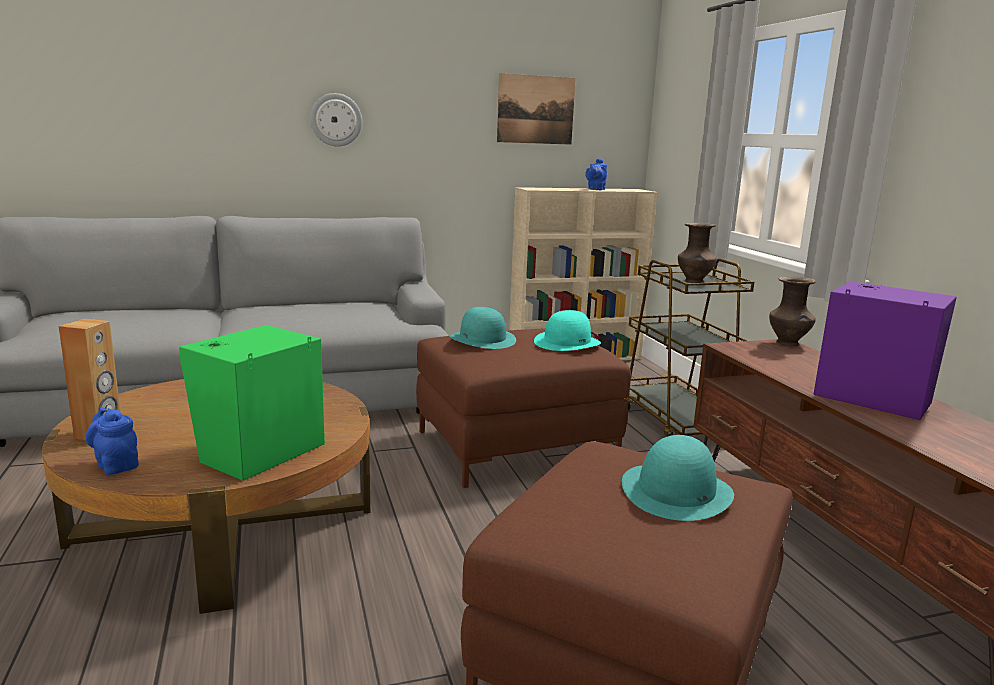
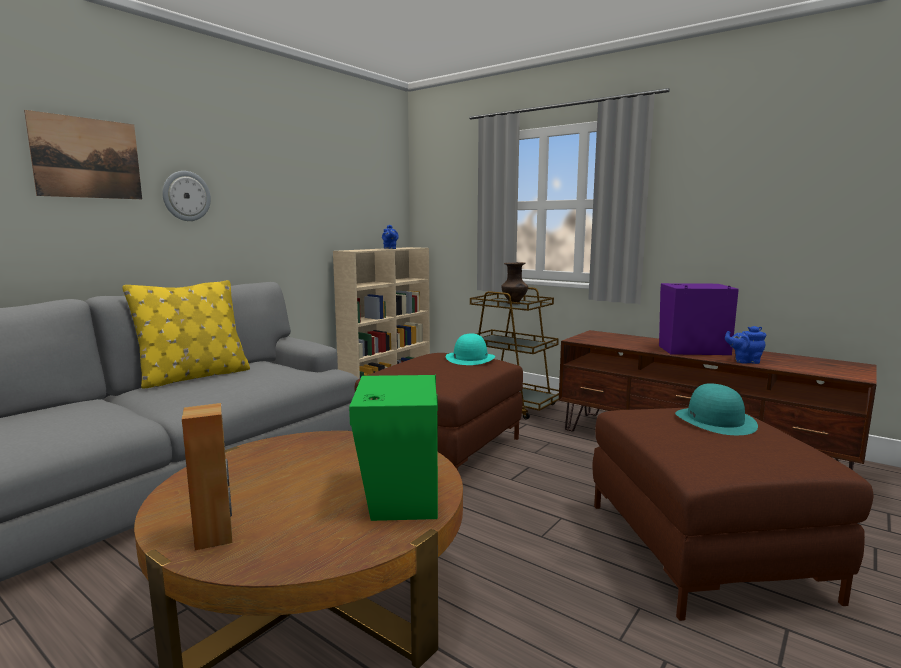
camera: 35 degrees left, 5 degrees down
(116, 465) = (298, 553): blue teapot -> blue teapot (744, 361)
(296, 305) = (194, 376): none -> yellow pillow
(483, 339) = (415, 368): turquoise hat -> none
(535, 110) = (340, 188): picture -> picture (87, 158)
(788, 344) = (597, 332): brown vase -> none

